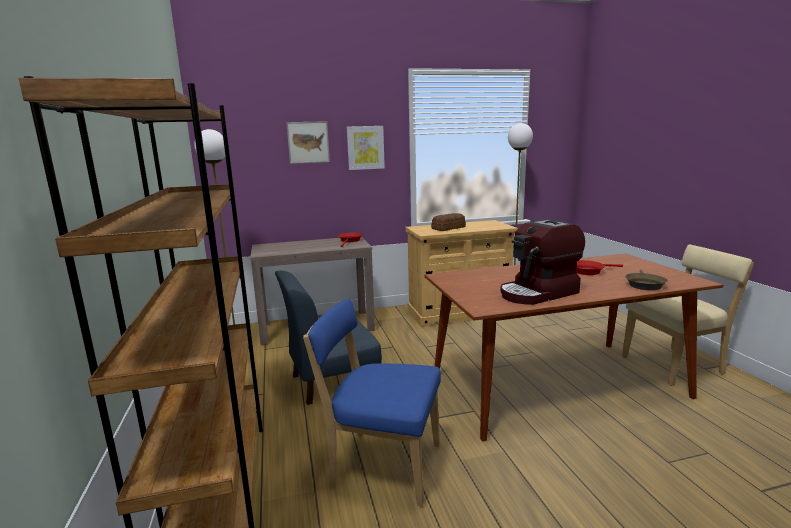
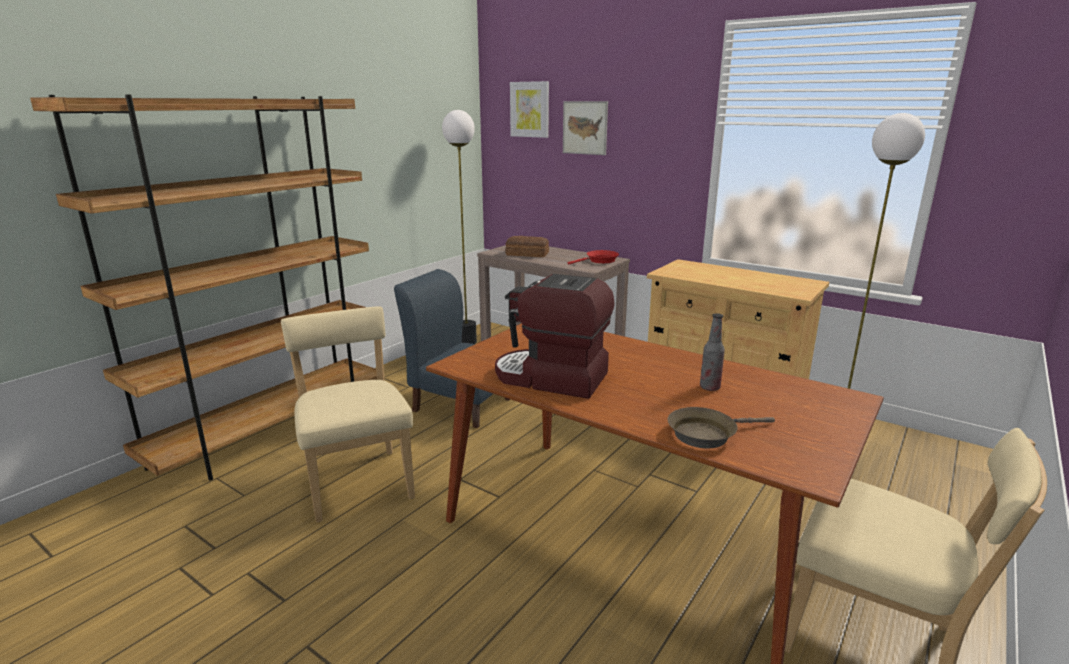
camera: 50 degrees right, 5 degrees up
(365, 147) = (651, 139): picture -> picture (530, 109)
(381, 465) = (358, 480): blue chair -> beige chair
(449, 228) = (716, 274): bread -> bread (527, 254)
(588, 271) = (709, 387): red frying pan -> bottle

